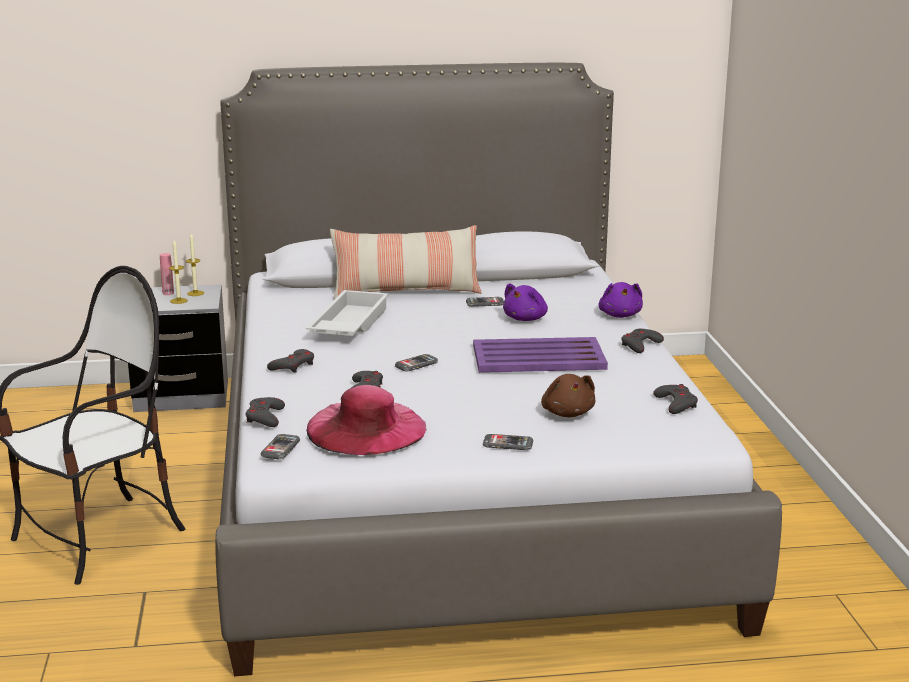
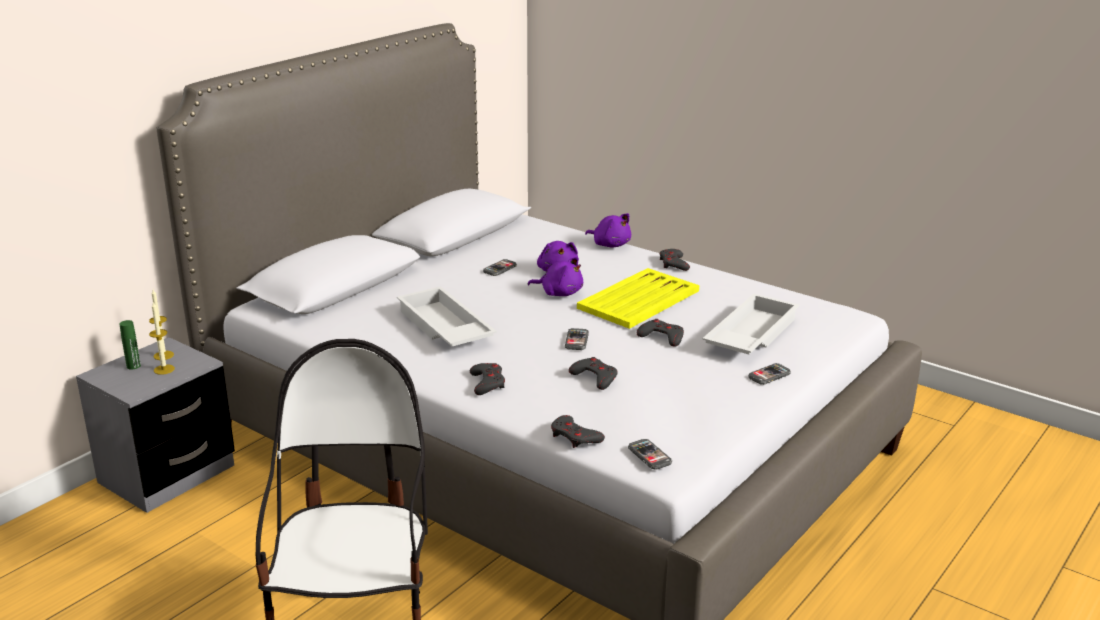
camera: 45 degrees left, 5 degrees up
(168, 293) = (133, 366): pink bottle -> green bottle
(366, 428) = (669, 408): pink hat -> none
(406, 291) = (417, 281): pillow -> none
(489, 333) = (559, 293): none -> purple plush toy
(540, 357) = (640, 299): purple tray -> yellow tray
(567, 413) = (749, 335): brown plush toy -> white tray
(676, 403) = (787, 299): grey game controller -> grey game controller (662, 337)

